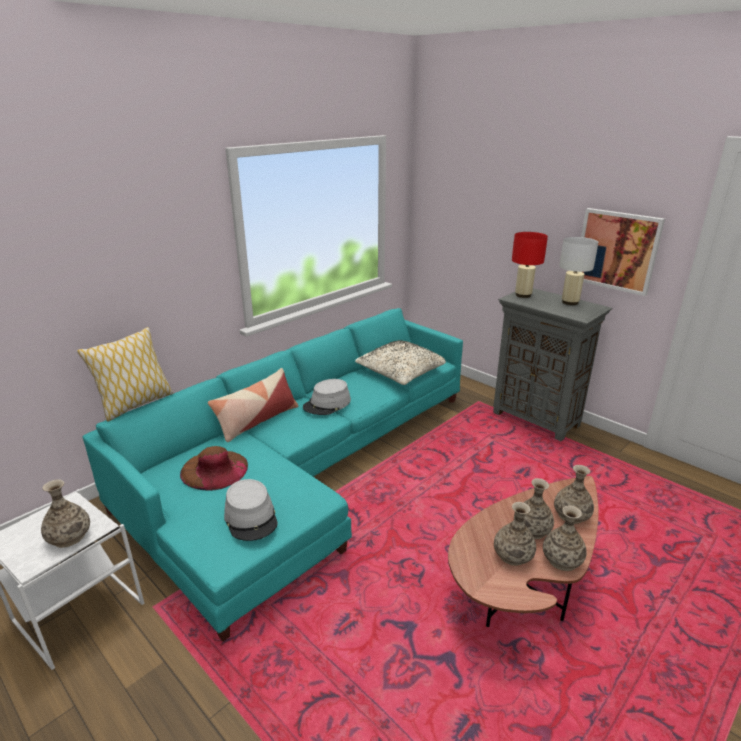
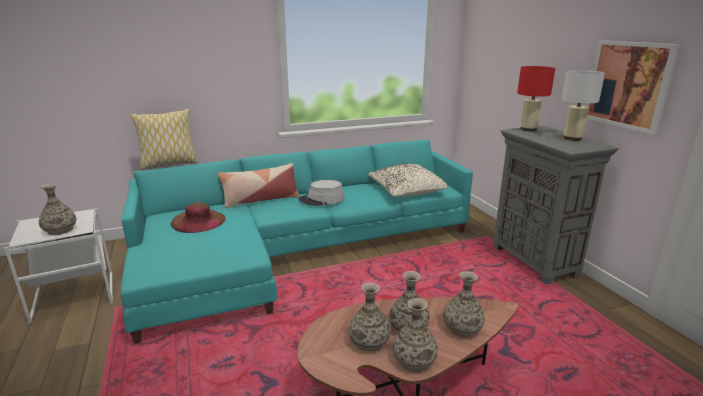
camera: 25 degrees right, 5 degrees down
(251, 517) = (188, 254): grey hat -> none

